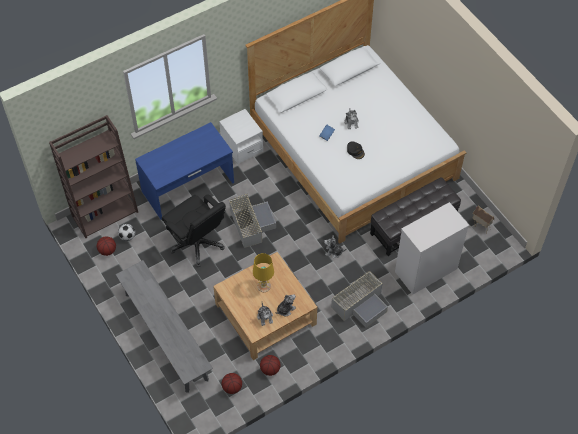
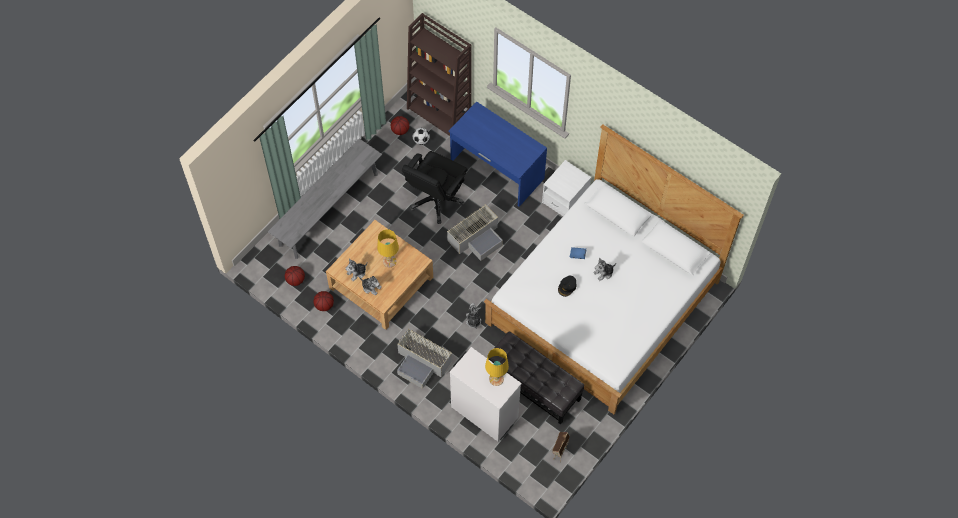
camera: 70 degrees right, 5 degrees up
(439, 218) = (496, 378): none -> yellow table lamp

